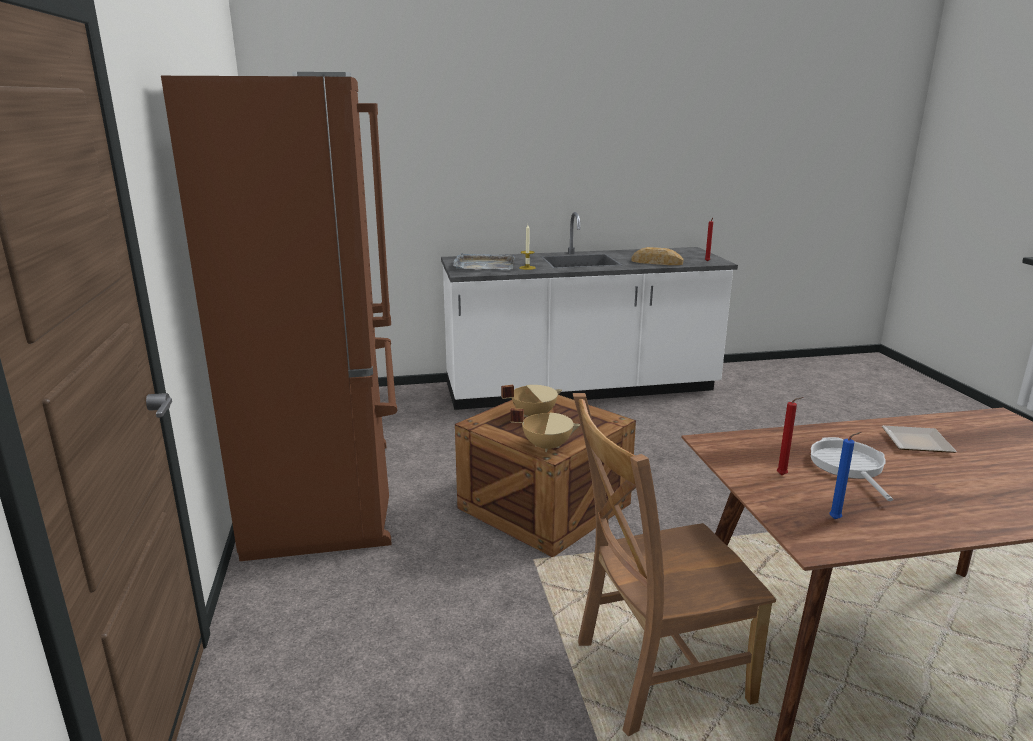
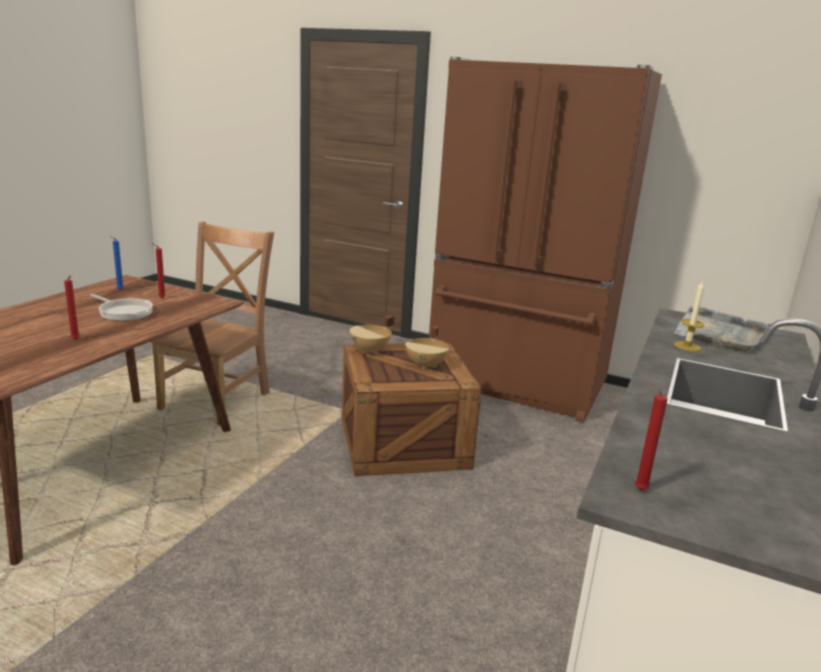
camera: 125 degrees right, 0 degrees up
(656, 262) = (666, 436): bread -> none
(918, 442) = (76, 340): plate -> red candle

